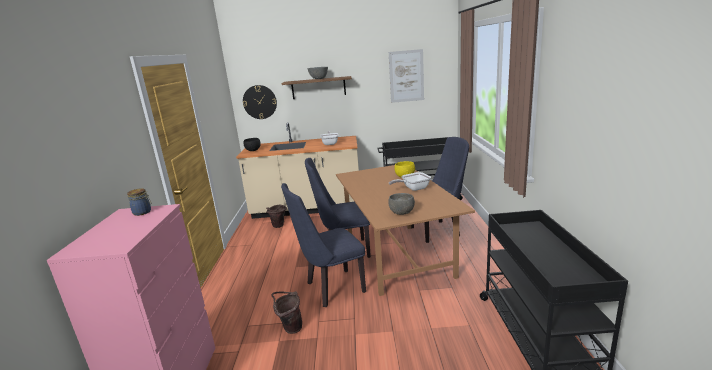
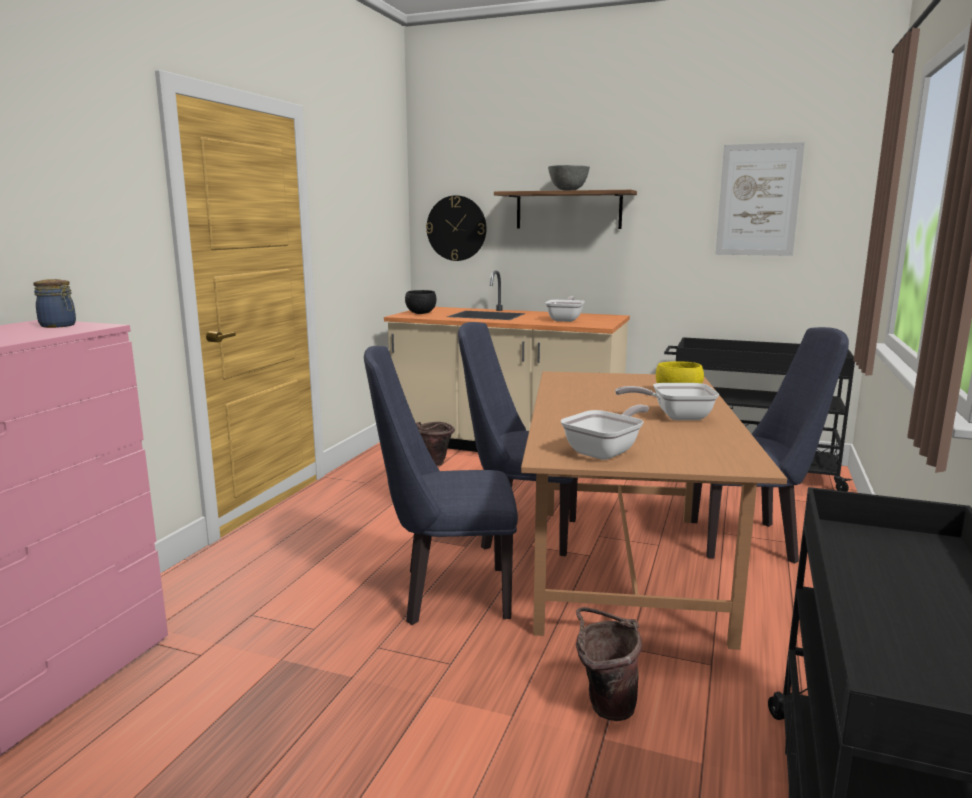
camera: 20 degrees right, 5 degrees down
(290, 328) = (318, 642): brown bucket -> brown bucket (604, 705)
(402, 213) = (606, 451): grey bowl -> frying pan

